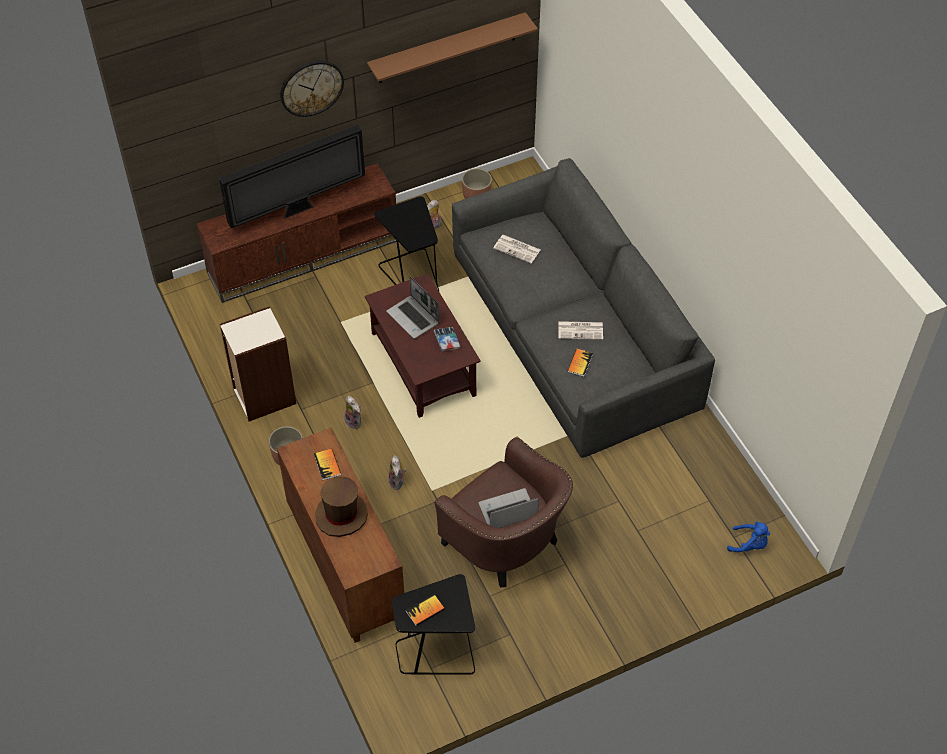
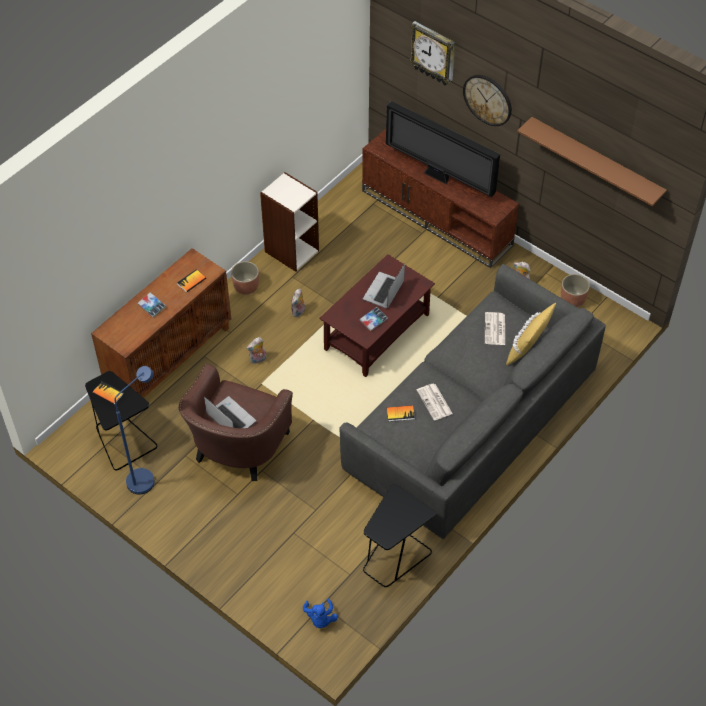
camera: 65 degrees right, 0 degrees up
(232, 93) = (433, 53): none -> wall clock
(341, 515) = (152, 306): brown hat -> book
(412, 275) = (461, 291): black side table -> black side table (394, 557)
(498, 644) = (146, 477): none -> blue floor lamp
(555, 236) = (528, 350): none -> yellow pillow

